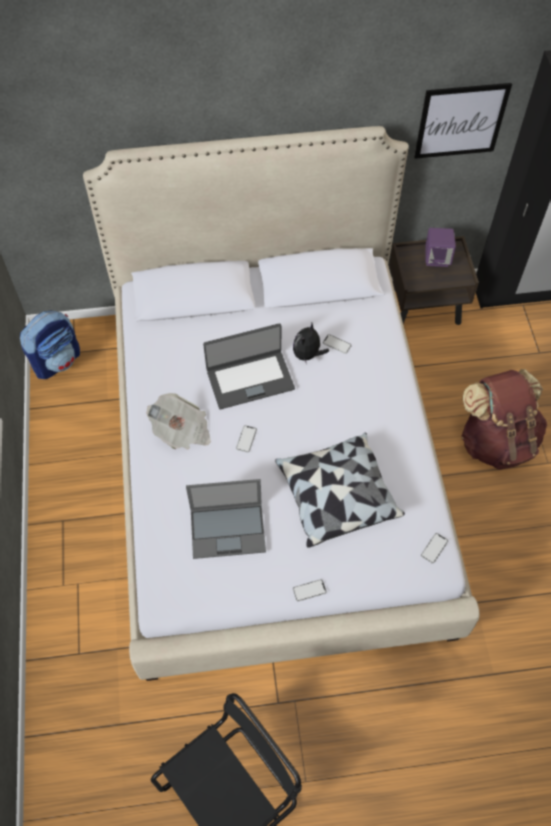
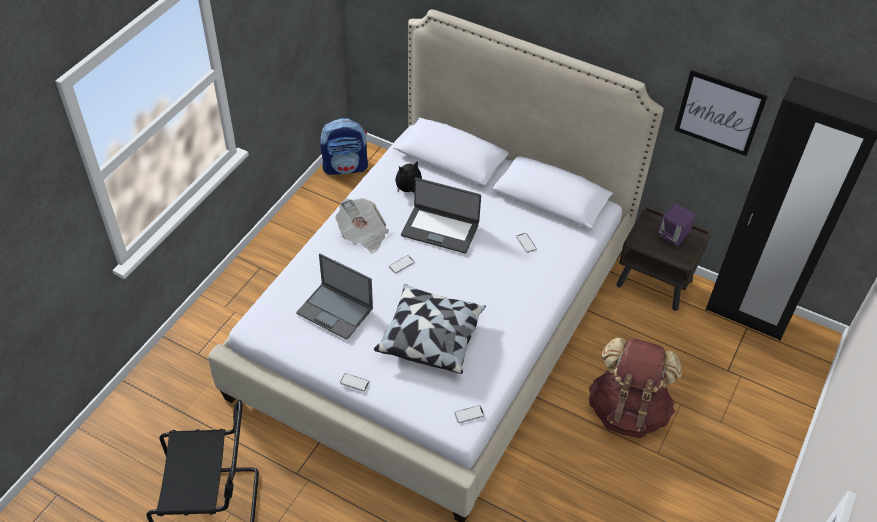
camera: 35 degrees right, 10 degrees down
(308, 355) = (497, 238): plush toy -> plush toy (409, 190)

